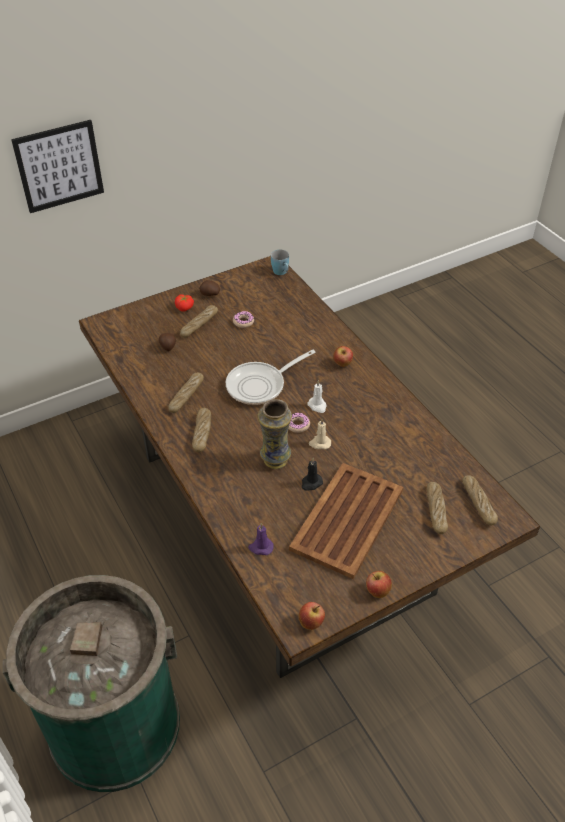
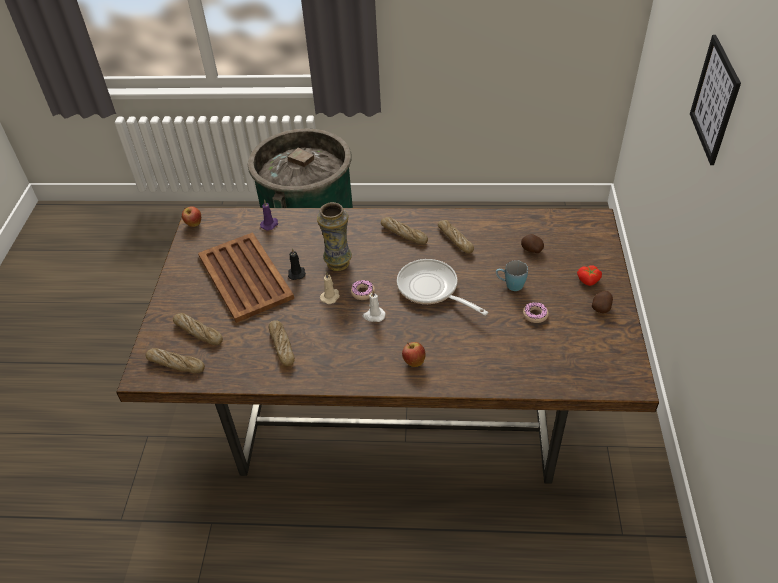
camera: 125 degrees right, 0 degrees up
(199, 325) = (552, 281): bread -> bread (282, 346)
(260, 385) = (431, 289): frying pan -> frying pan turned 45 degrees counterclockwise
(281, 273) = (610, 386): blue mug -> blue mug (510, 285)
(377, 591) = (178, 264): apple -> none

